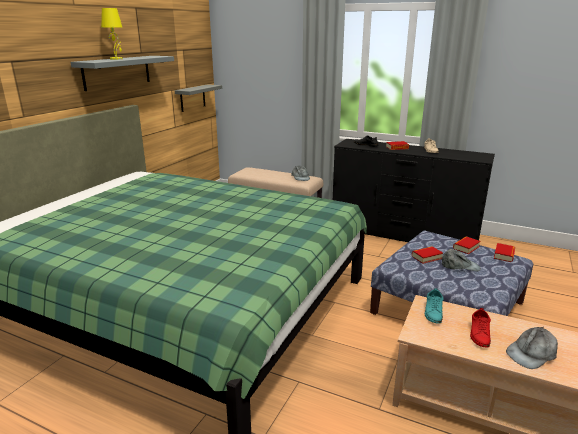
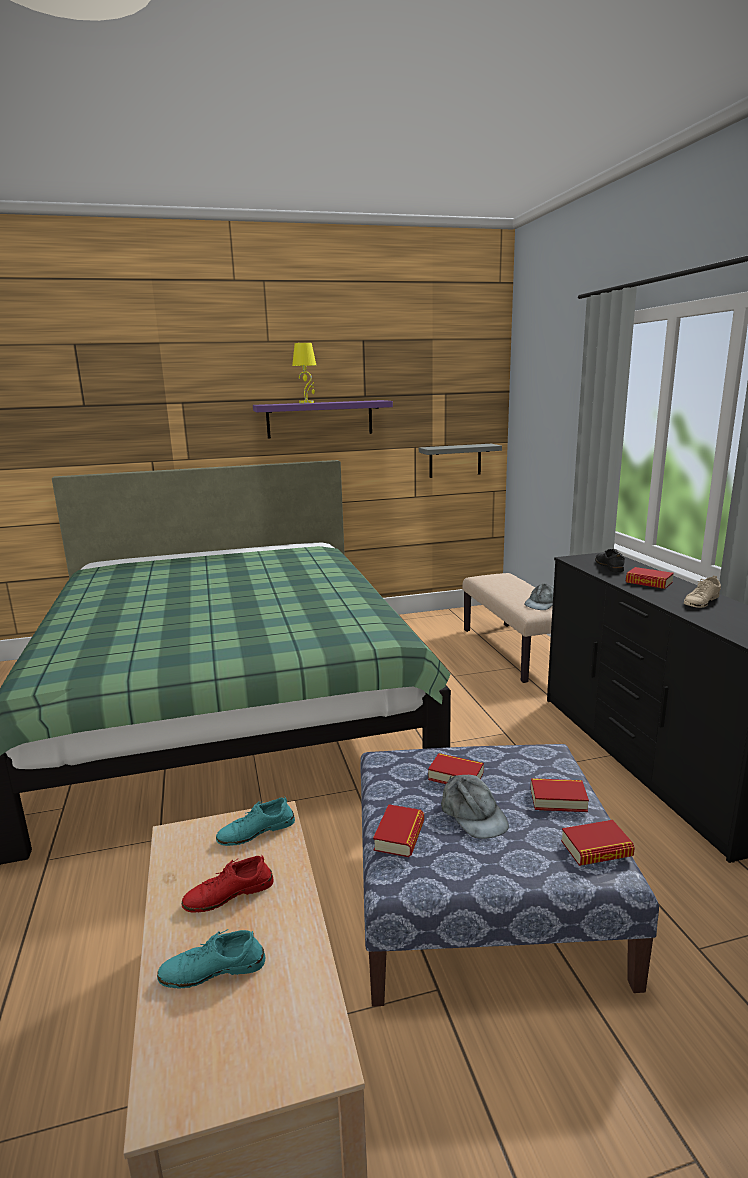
camera: 50 degrees right, 5 degrees down
(117, 72) = (320, 419): grey shelf -> purple shelf
(460, 285) = (399, 836): none -> book
(531, 353) = (212, 969): grey cap -> turquoise shoe

